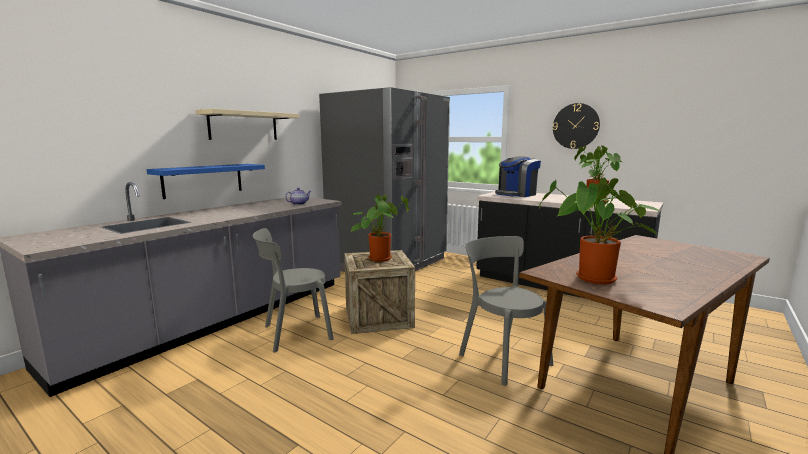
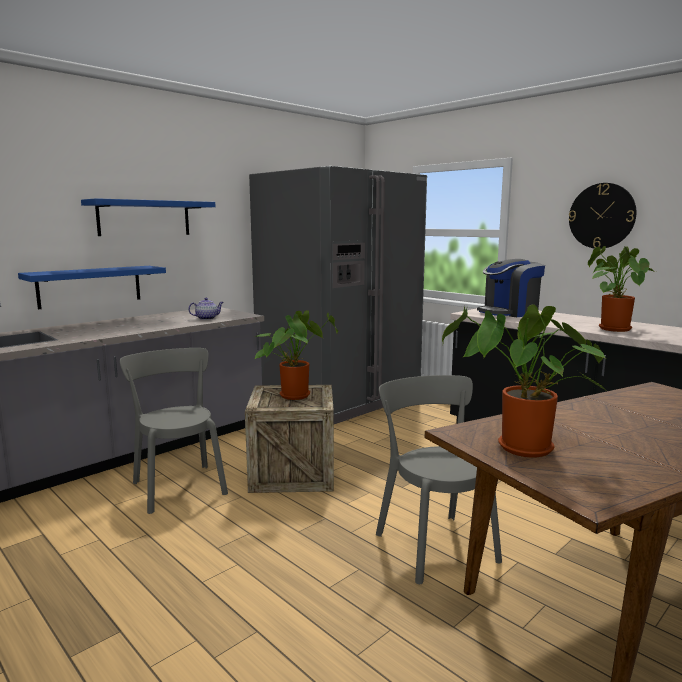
camera: 10 degrees right, 0 degrees up
(243, 126) = (144, 218): beige shelf -> blue shelf
(294, 333) = (178, 486): grey chair -> grey chair turned 75 degrees clockwise

